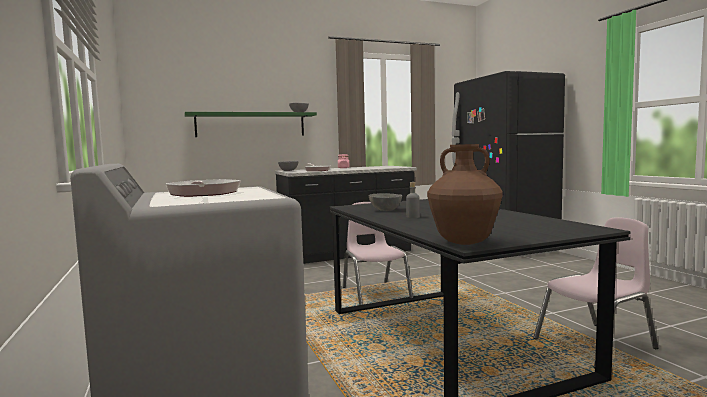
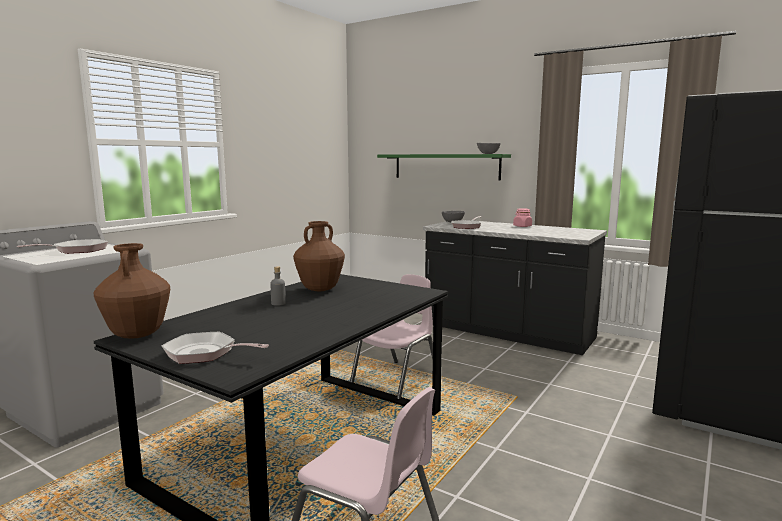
camera: 55 degrees right, 5 degrees up
(385, 210) = (320, 289): grey bowl -> brown vase
(540, 232) = (205, 353): none -> frying pan

